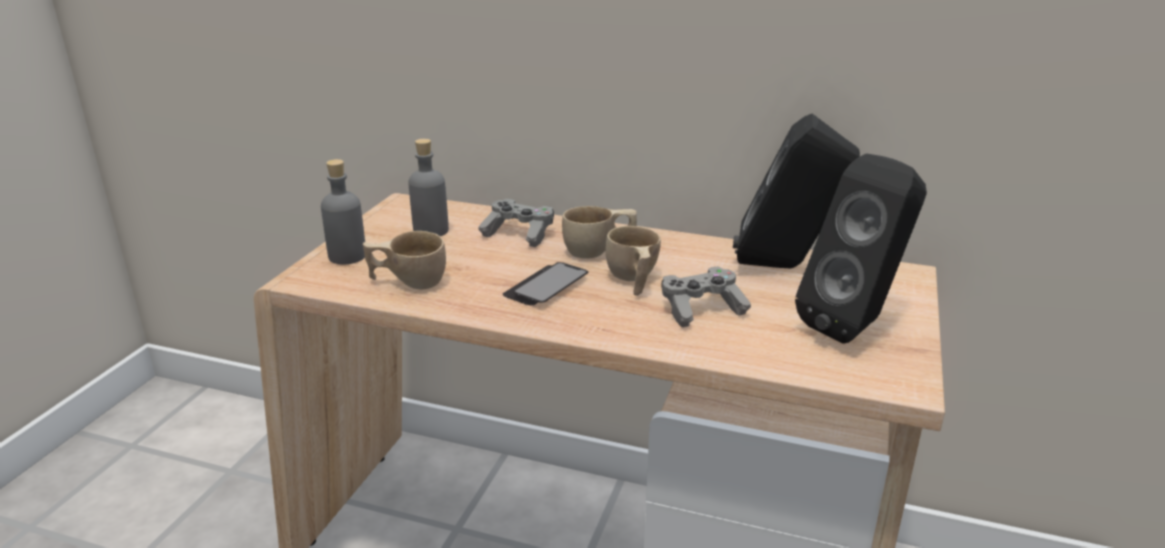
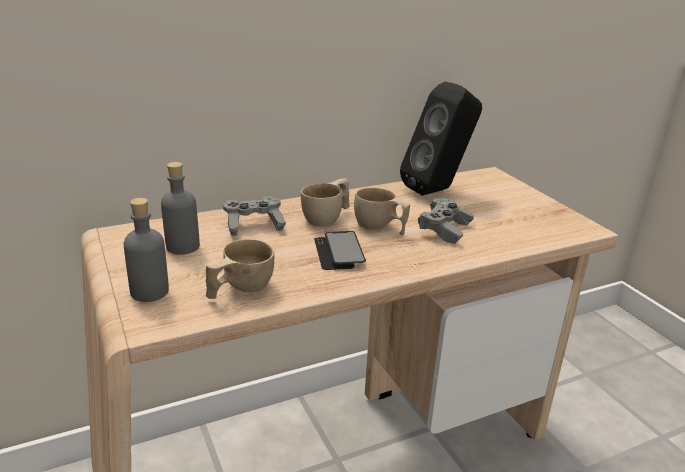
camera: 45 degrees left, 0 degrees up
(855, 325) = (520, 208): black speaker -> none

